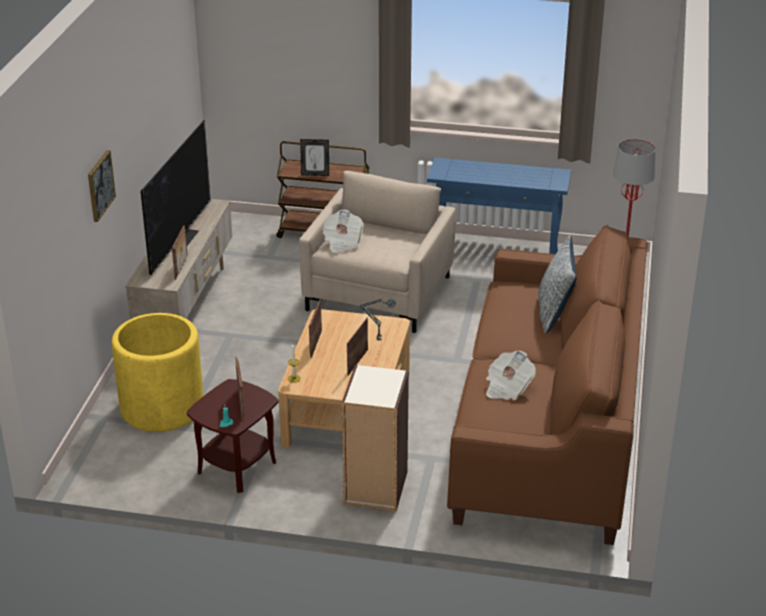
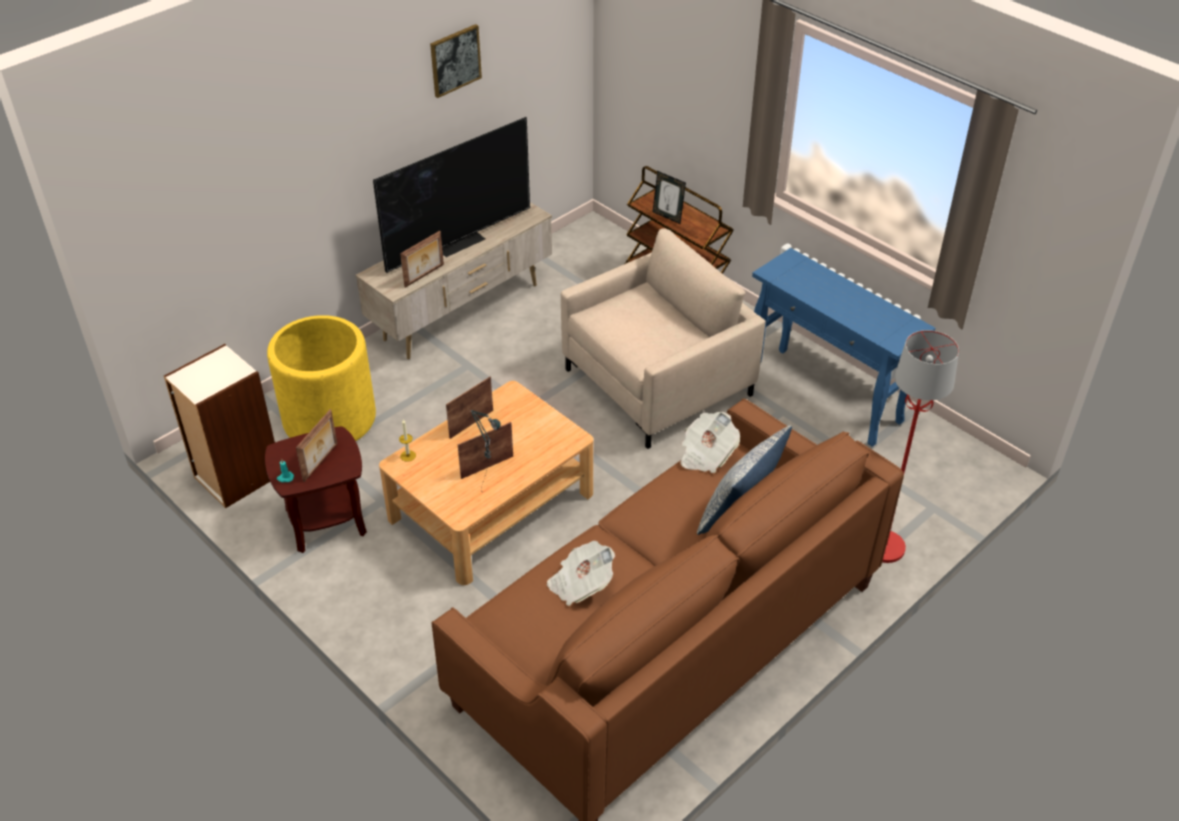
camera: 35 degrees right, 10 degrees up
(100, 185) = (318, 161): picture -> picture (455, 60)
(342, 242) = (612, 312): newspaper -> newspaper (706, 454)
(375, 488) = (422, 618): bookcase -> bookcase (237, 476)

